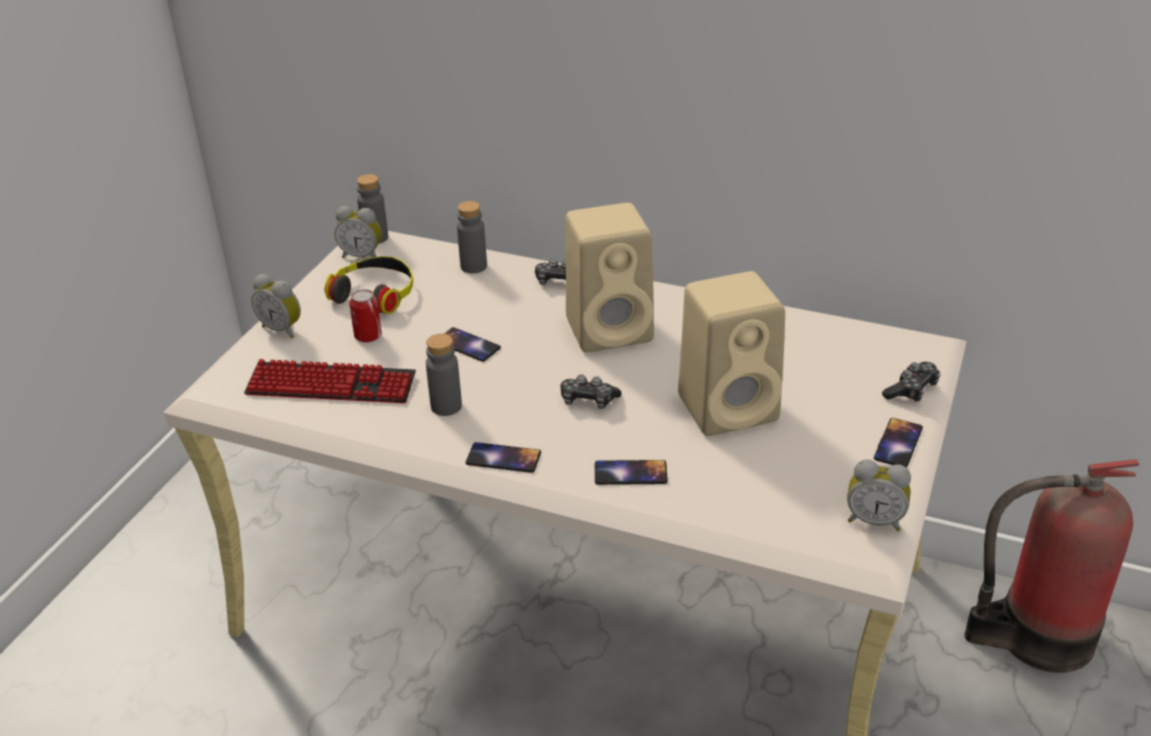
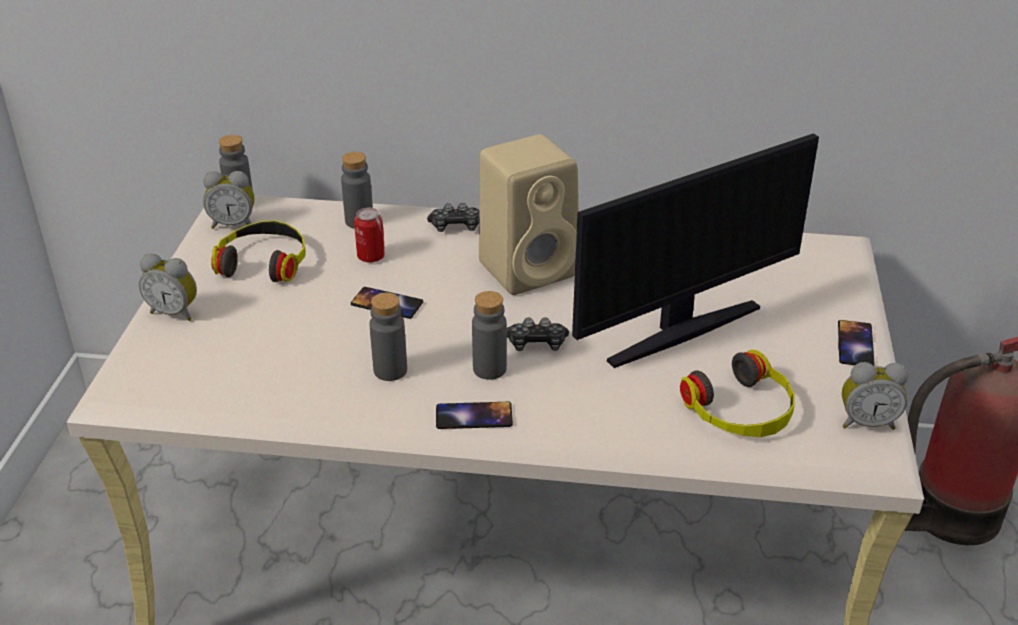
camera: 15 degrees left, 0 degrees up
(331, 385) = (254, 365): keyboard -> none
(368, 336) = (274, 308): can -> can (371, 257)
(535, 417) = (489, 369): none -> grey bottle
(630, 473) = (611, 412): phone -> none
(730, 407) = (681, 331): beige speaker -> monitor
(755, 490) = (741, 410): none -> headphones
(911, 390) = (845, 291): game controller -> none

